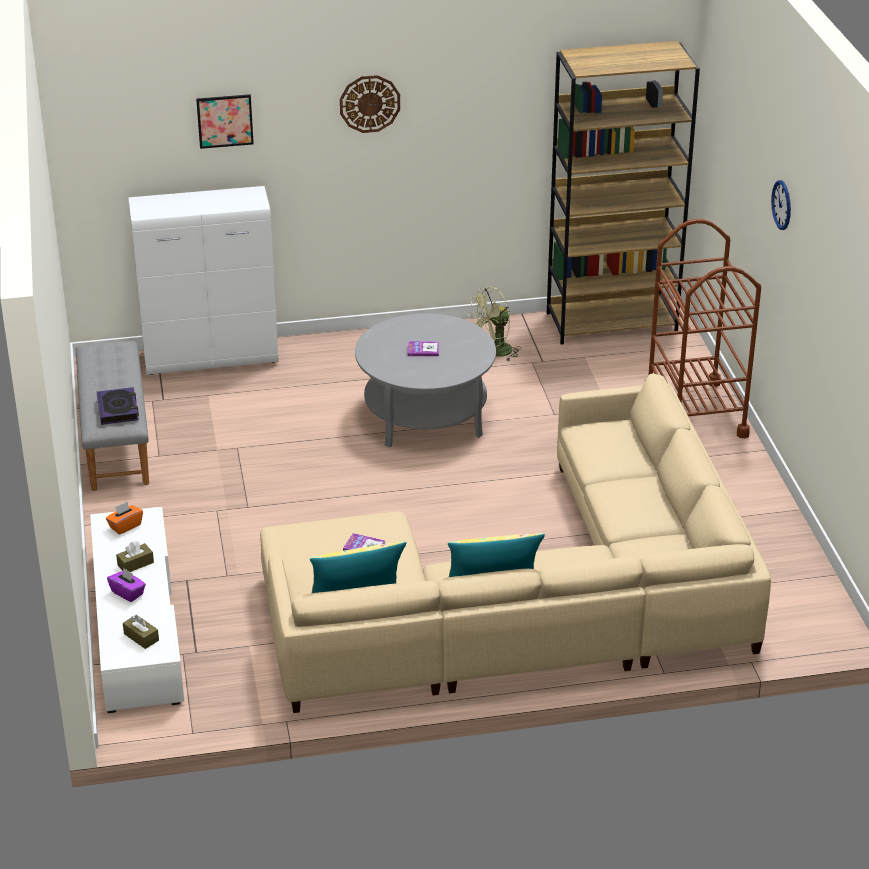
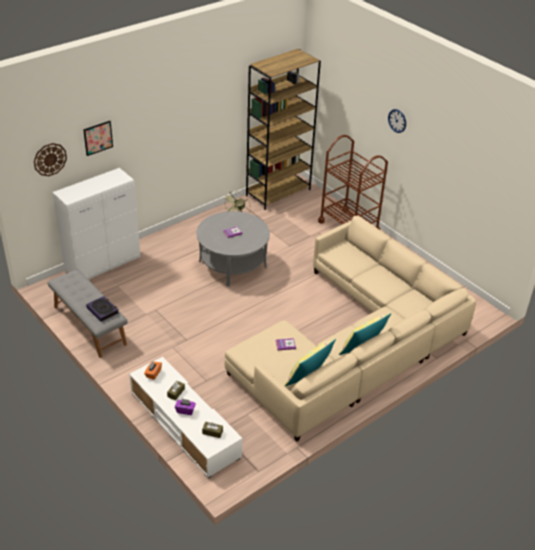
camera: 30 degrees left, 5 degrees up
(369, 103) = (166, 111): wall clock -> wall clock (50, 159)

